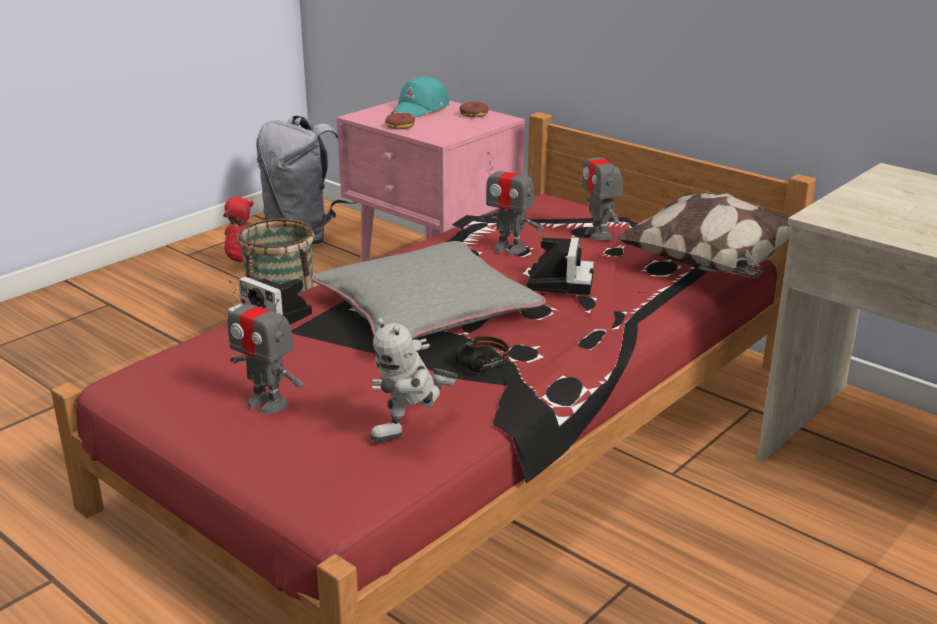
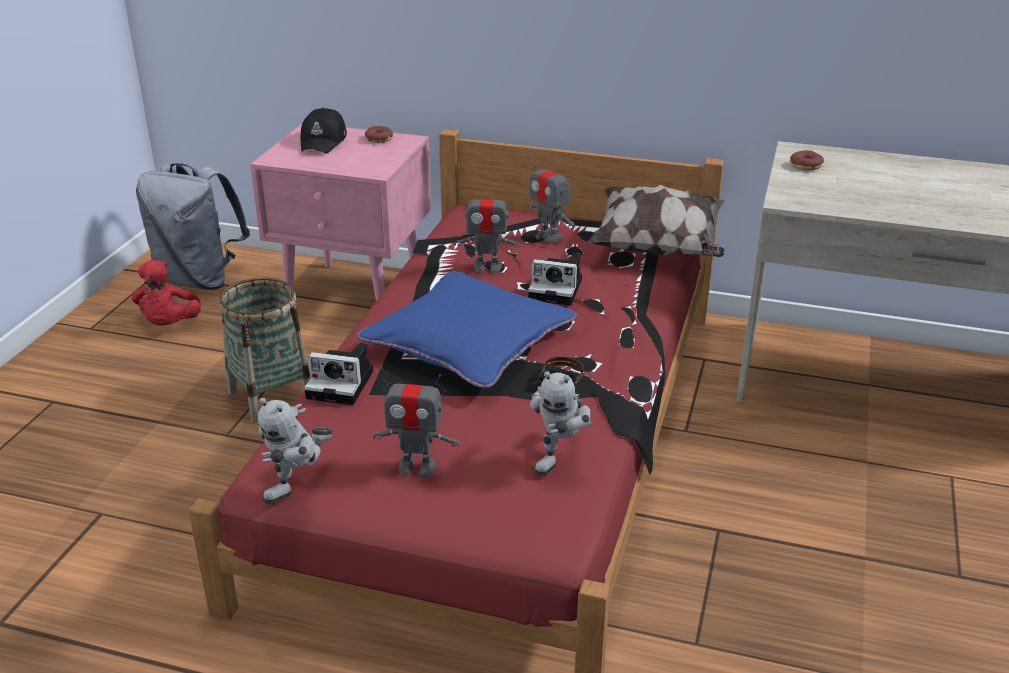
camera: 25 degrees left, 5 degrees up
(148, 394) = (300, 488): none -> toy robot
(400, 126) = (324, 164): donut -> donut (806, 166)
(421, 109) = (324, 141): turquoise cap -> black cap
(426, 309) = (469, 342): grey pillow -> blue pillow
(560, 281) = (558, 289): camera -> camera turned 120 degrees clockwise

